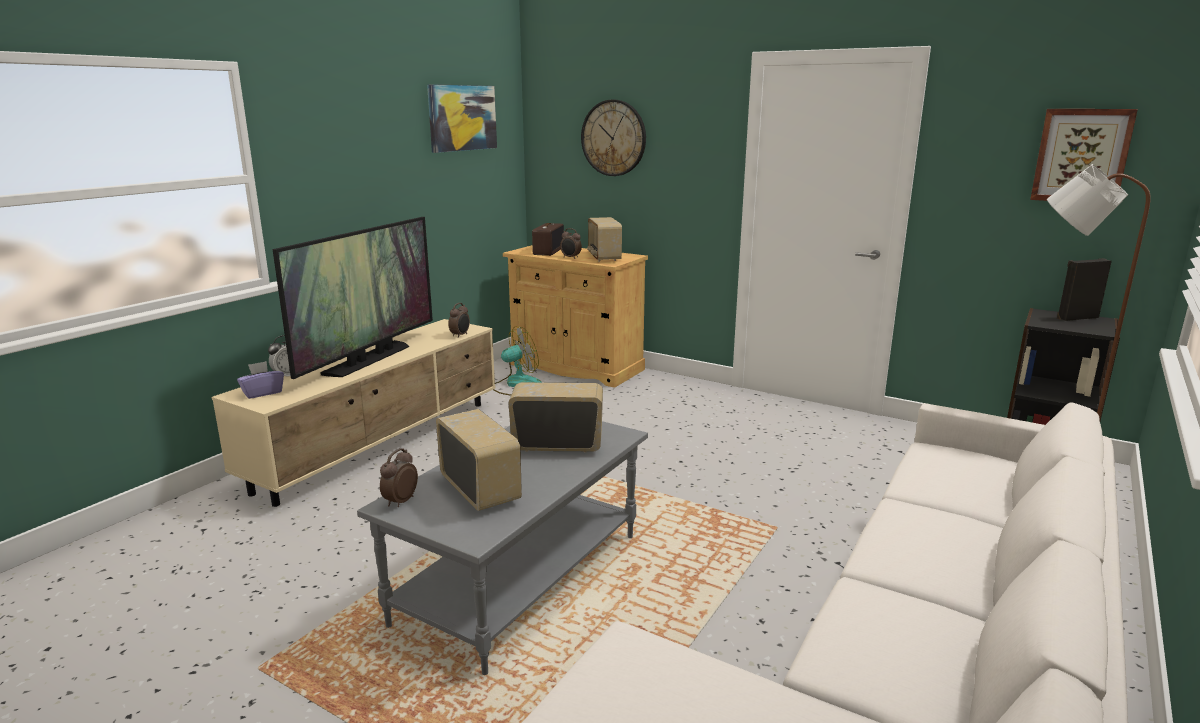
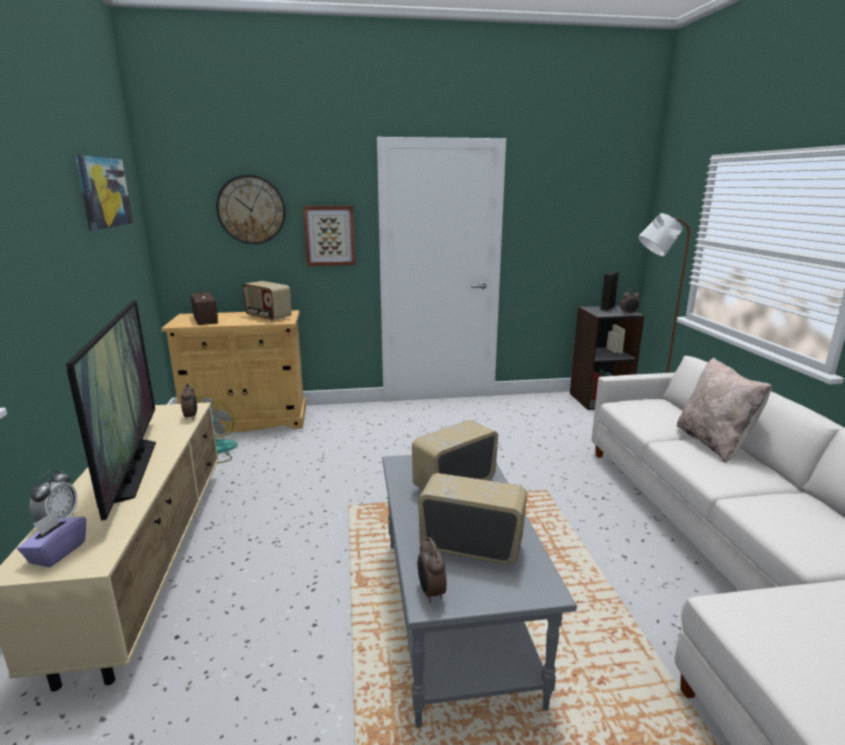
camera: 40 degrees left, 0 degrees up
(570, 258) = (239, 322): alarm clock -> alarm clock (629, 314)
(969, 527) = (714, 443): none -> beige pillow
(1081, 156) = (595, 210): picture -> picture (329, 235)

